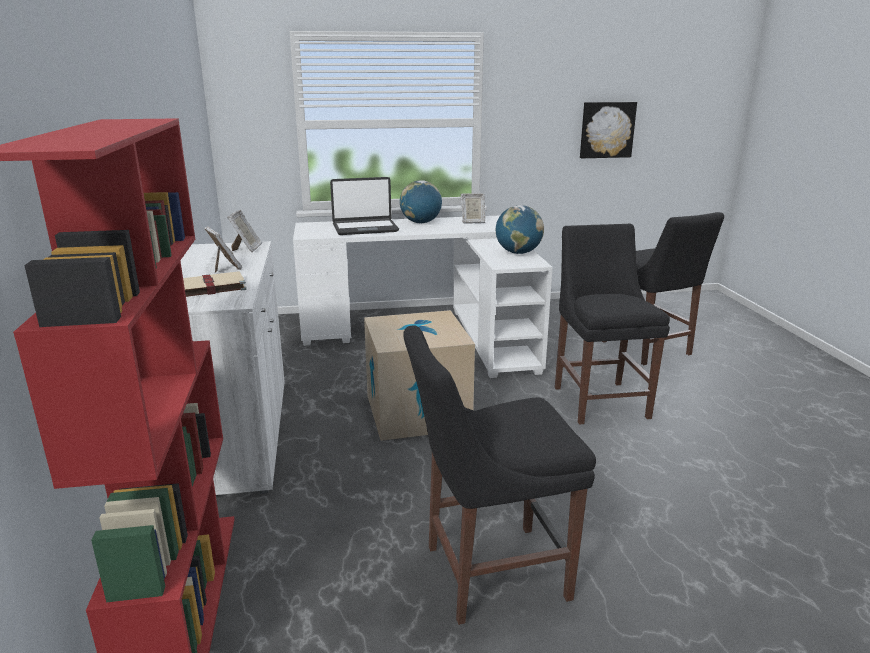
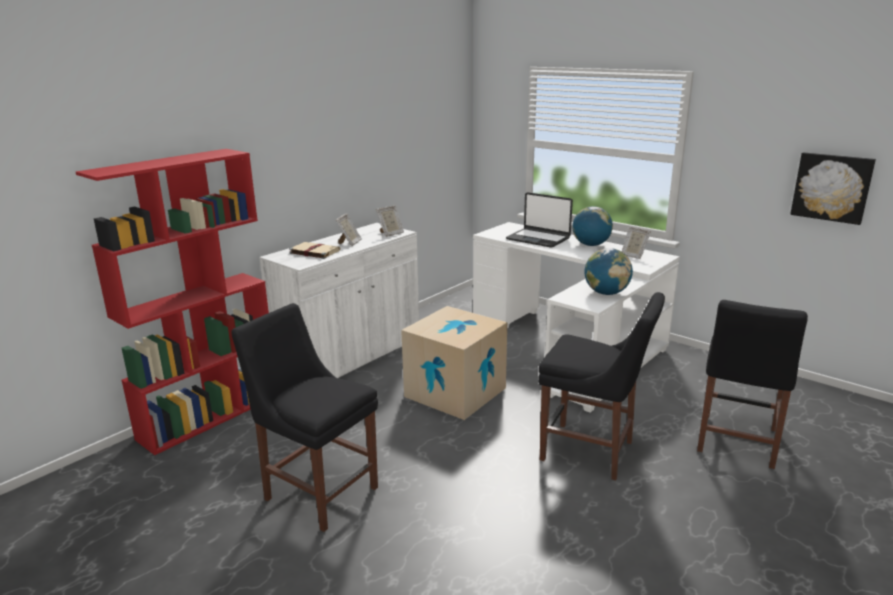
camera: 50 degrees right, 0 degrees up
(599, 400) = (592, 452): black chair -> black chair turned 75 degrees clockwise

